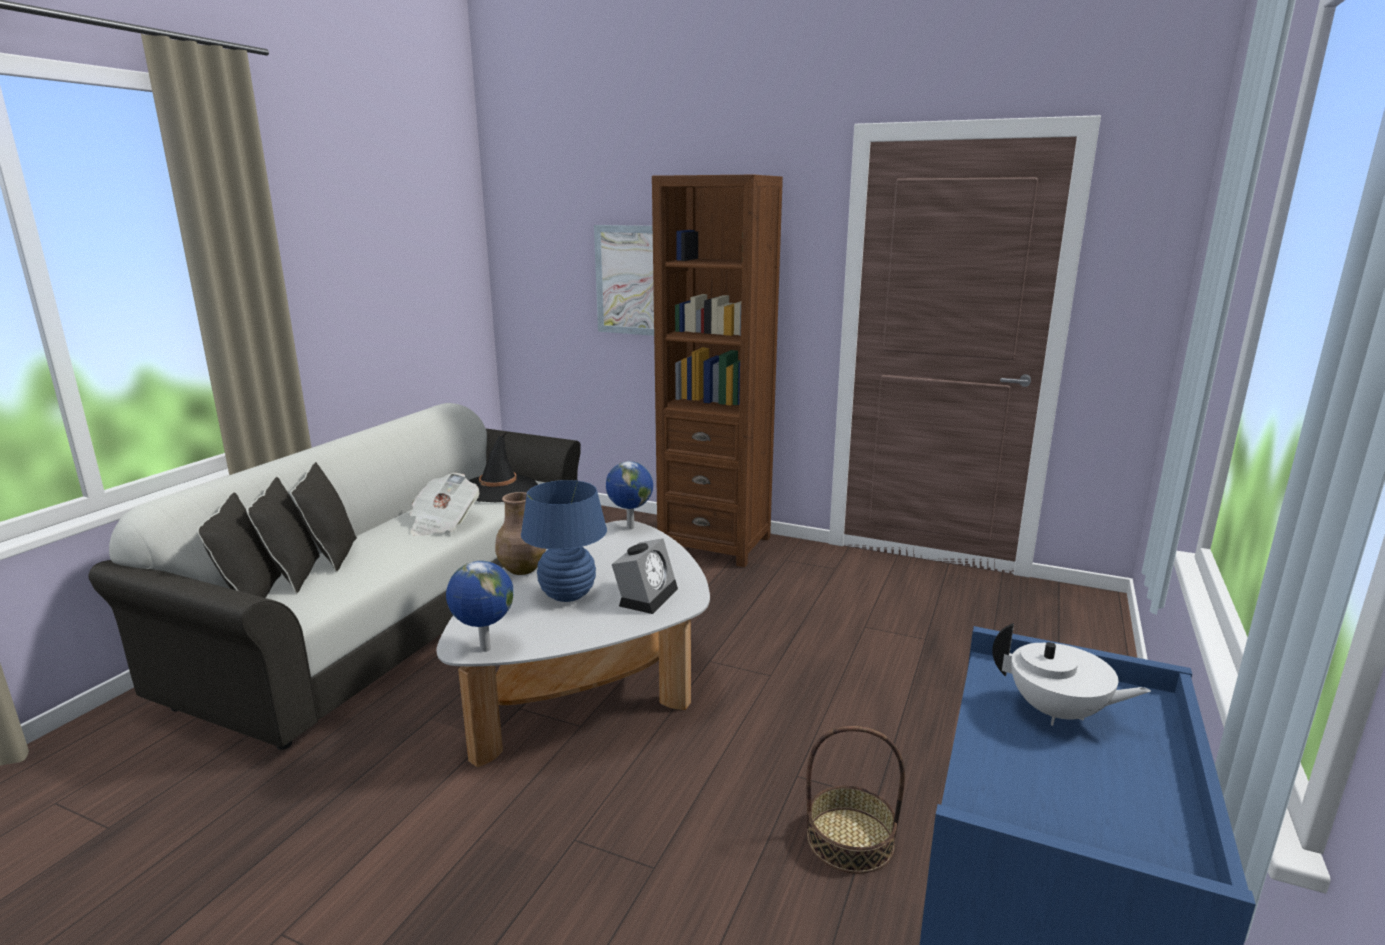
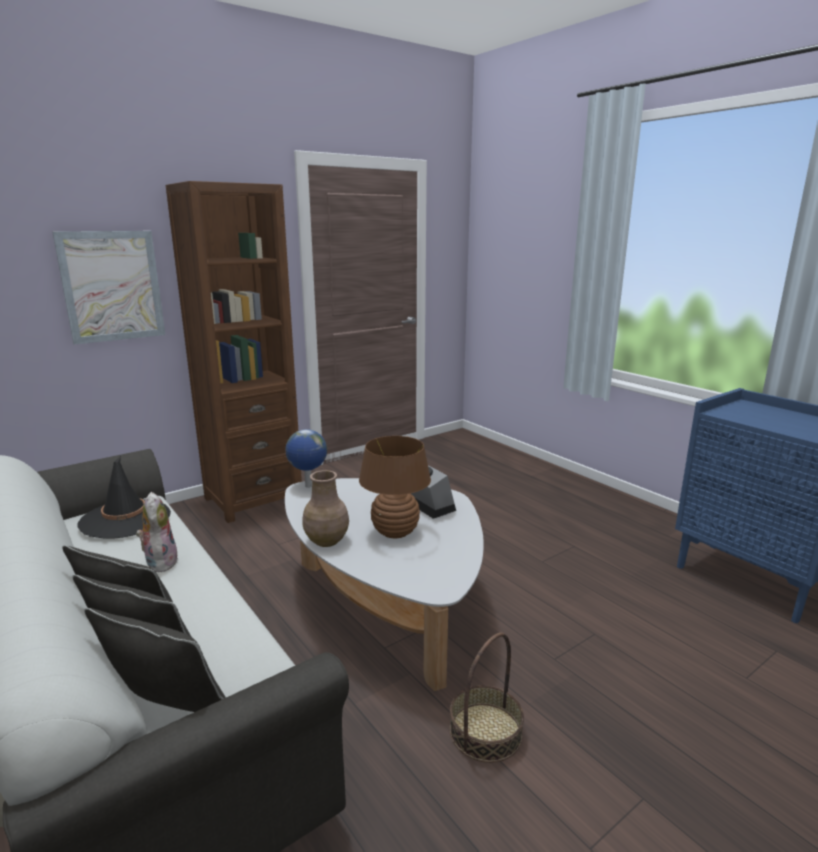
camera: 60 degrees left, 0 degrees up
(443, 523) = (160, 562): newspaper -> plush toy
(484, 649) = (450, 581): globe -> none
(568, 595) = (395, 532): blue table lamp -> brown table lamp
(850, 839) = (601, 564): basket -> basket (485, 731)
(1057, 713) = (754, 415): white teapot -> none

